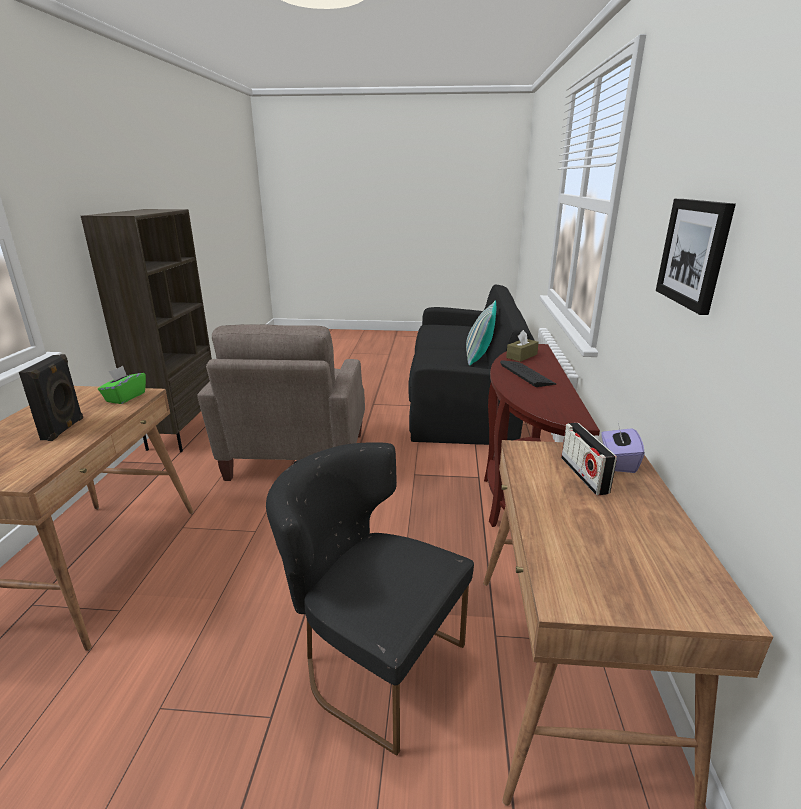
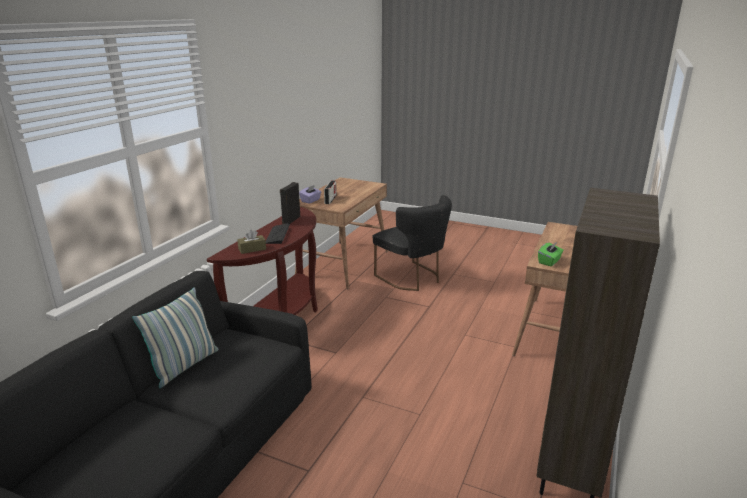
camera: 160 degrees left, 0 degrees up
(64, 429) = (565, 245): black speaker -> black speaker (290, 220)
(296, 458) = (430, 391): beige armchair -> none
(694, 253) = (283, 120): picture -> none

